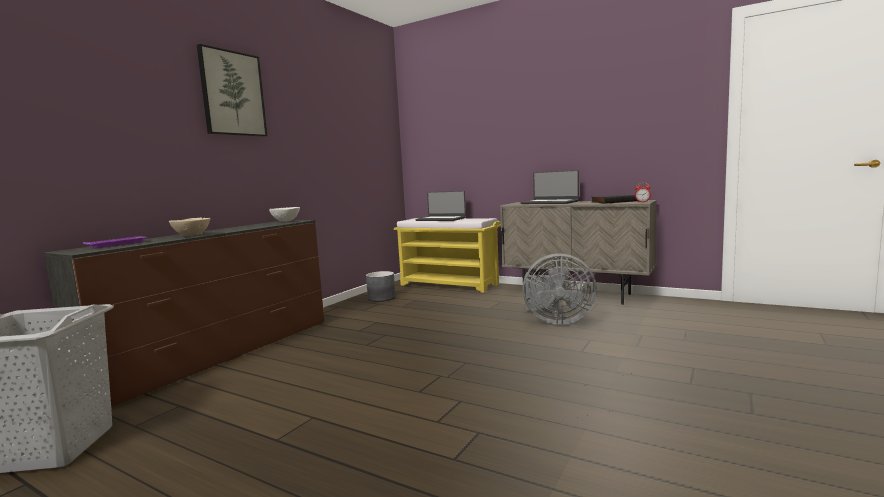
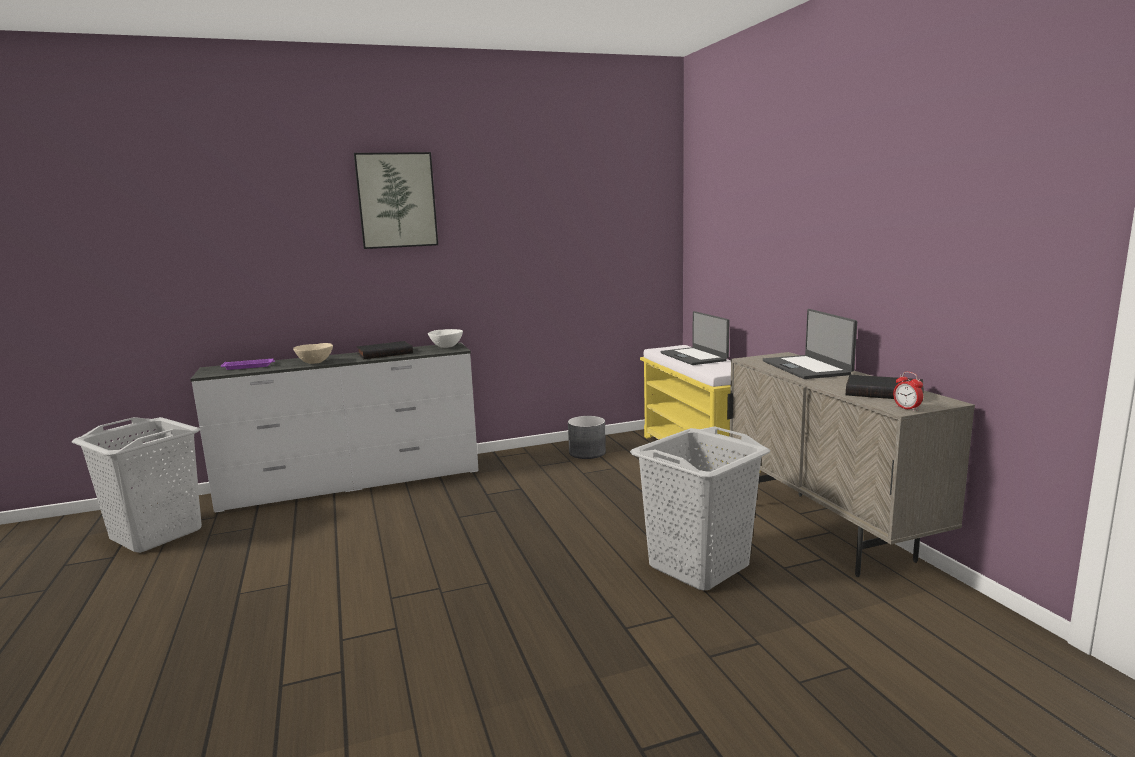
camera: 40 degrees right, 5 degrees up
(222, 355) = (353, 483): brown dresser -> white dresser
(242, 227) = (385, 353): none -> black book
(555, 321) = (699, 566): grey fan -> grey laundry basket

